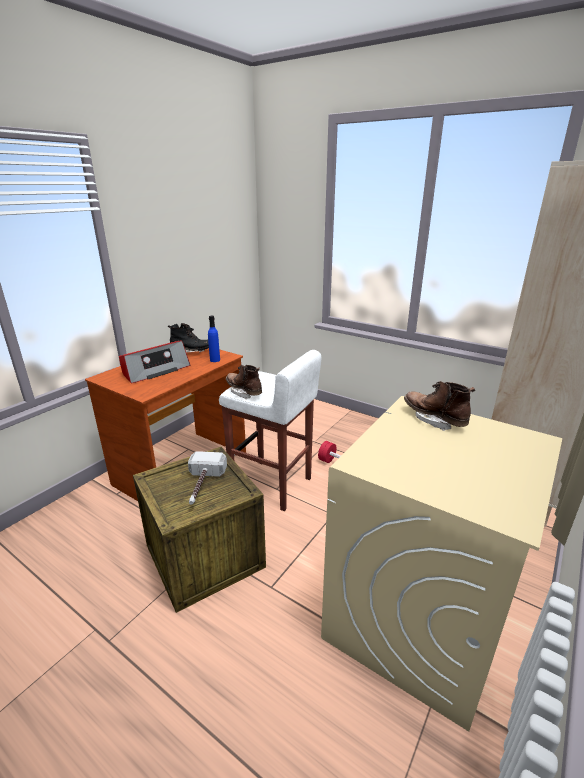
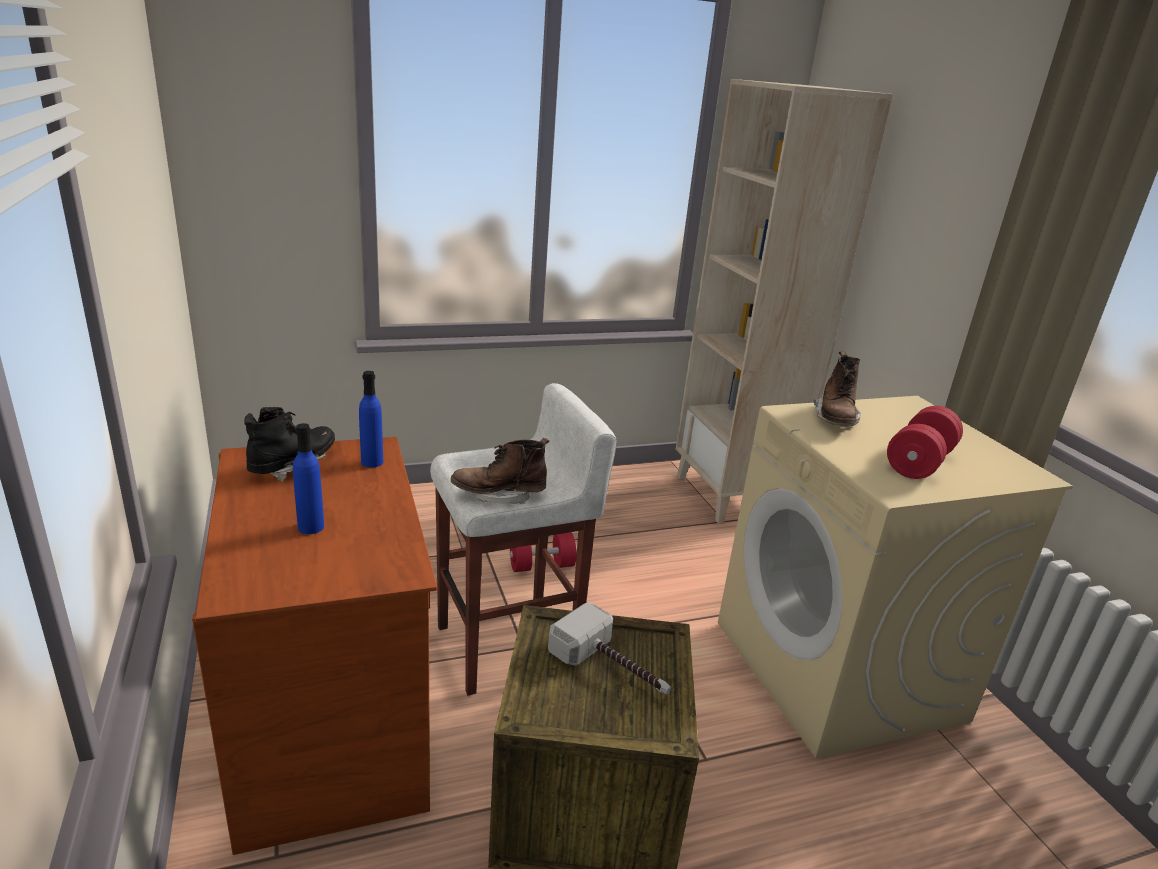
camera: 55 degrees left, 0 degrees up
(155, 370) = (311, 527): radio -> blue bottle
(425, 462) = (919, 463): none -> red dumbbell
(434, 419) = (835, 419): brown boot -> brown boot turned 75 degrees counterclockwise

